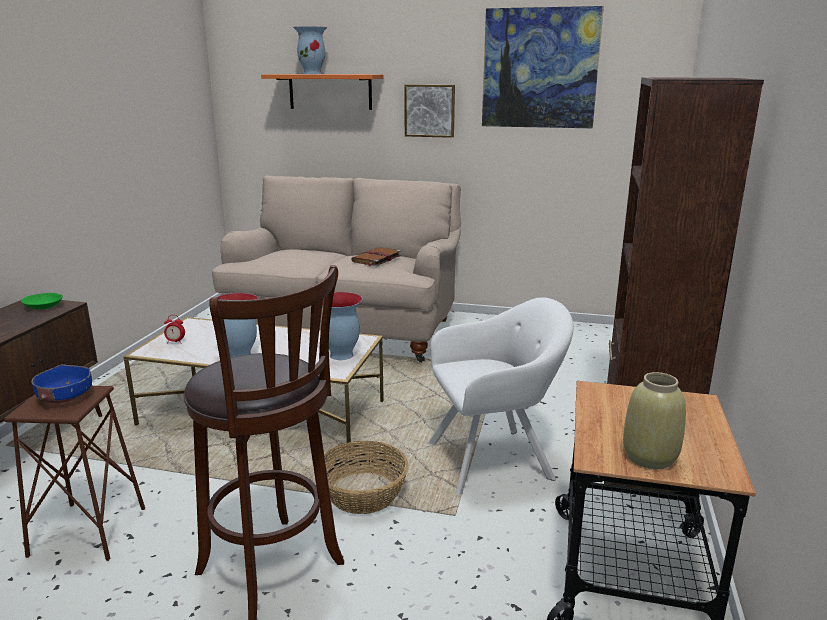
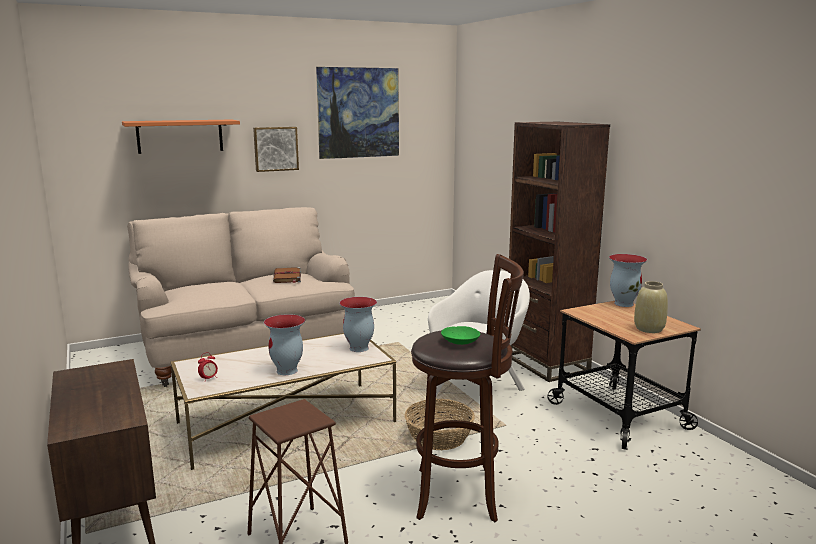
camera: 40 degrees left, 5 degrees down
(44, 307) = (101, 372): green bowl -> green bowl (460, 341)
(65, 398) = (290, 415): blue bowl -> none
(313, 74) = (174, 120): vase -> vase (623, 303)

